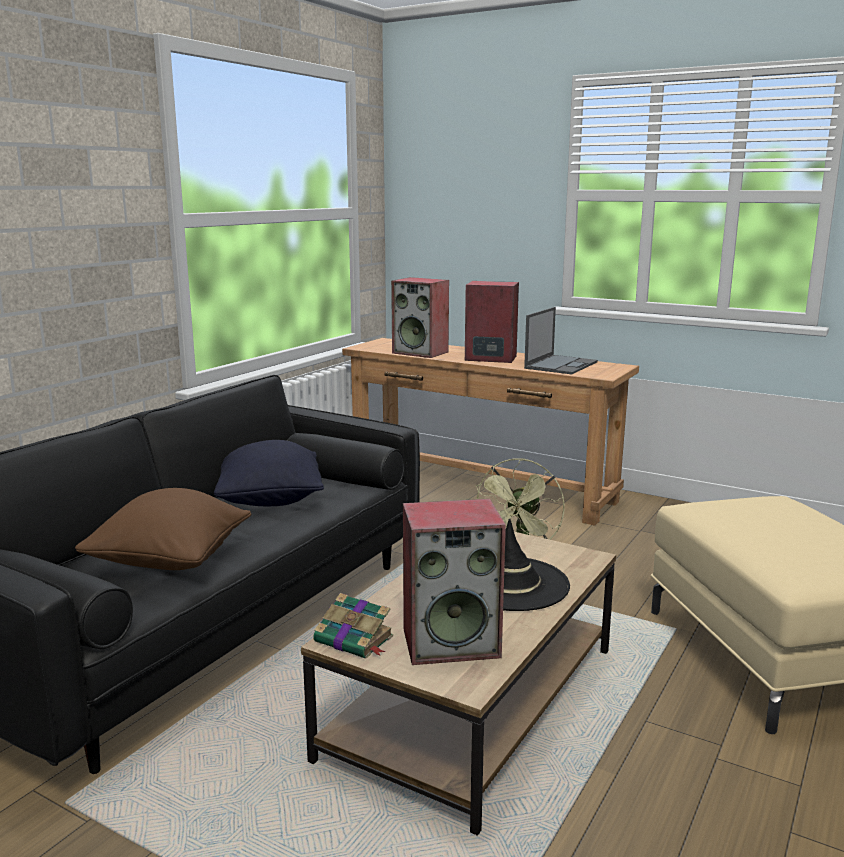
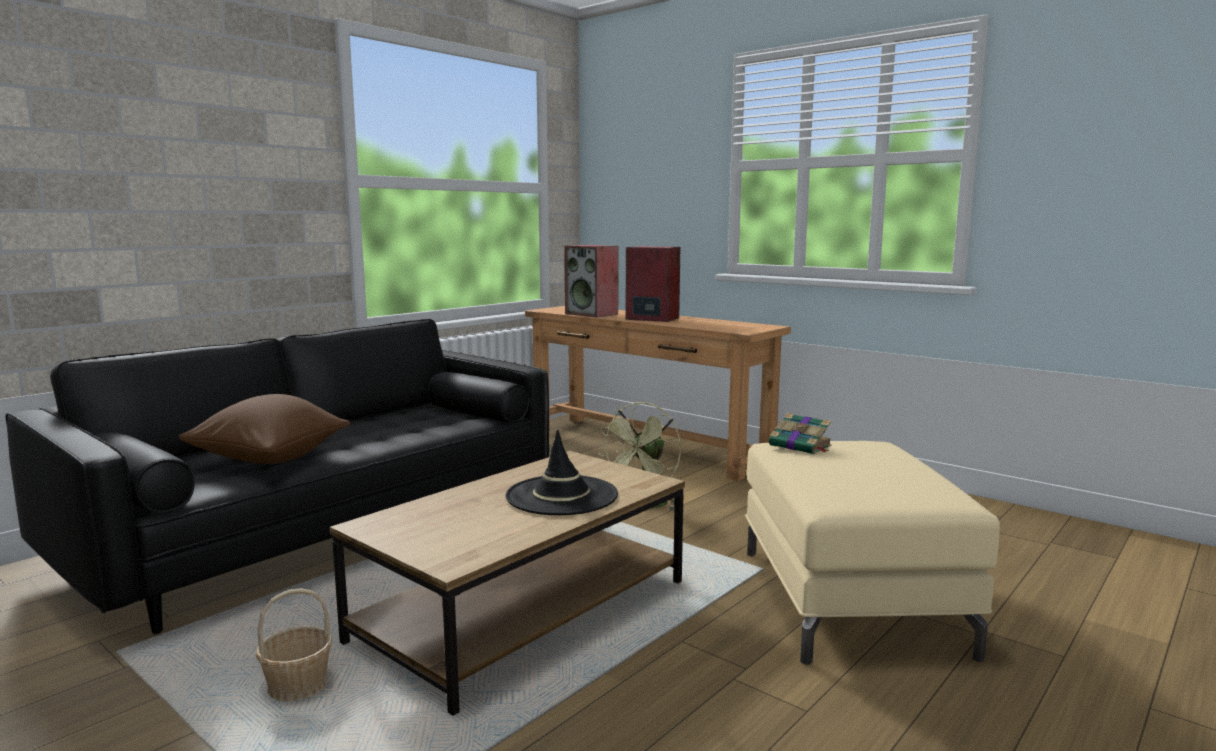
camera: 10 degrees right, 5 degrees down
(270, 501) = (396, 425): black pillow -> none
(294, 820) = (297, 686): none -> basket
(355, 640) = (381, 525): book -> book (801, 446)
(452, 642) = (466, 533): speaker -> none
(561, 365) = (713, 324): laptop -> none

